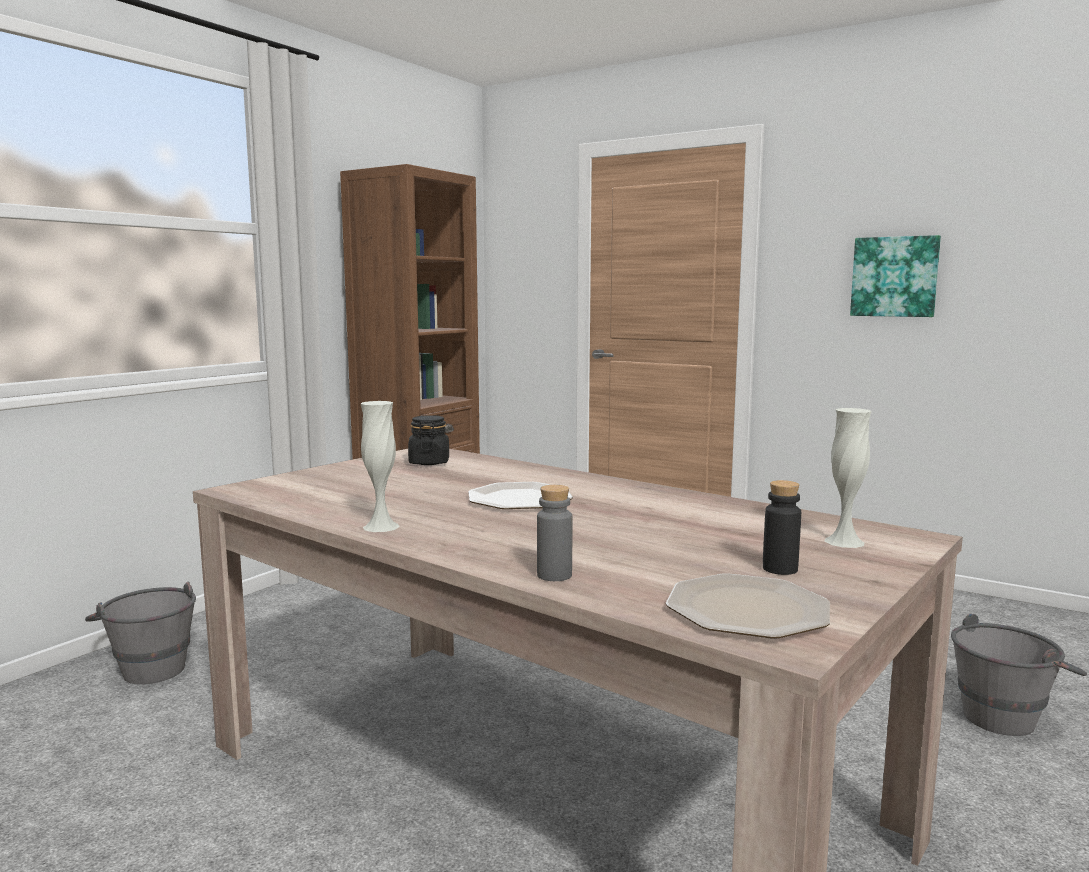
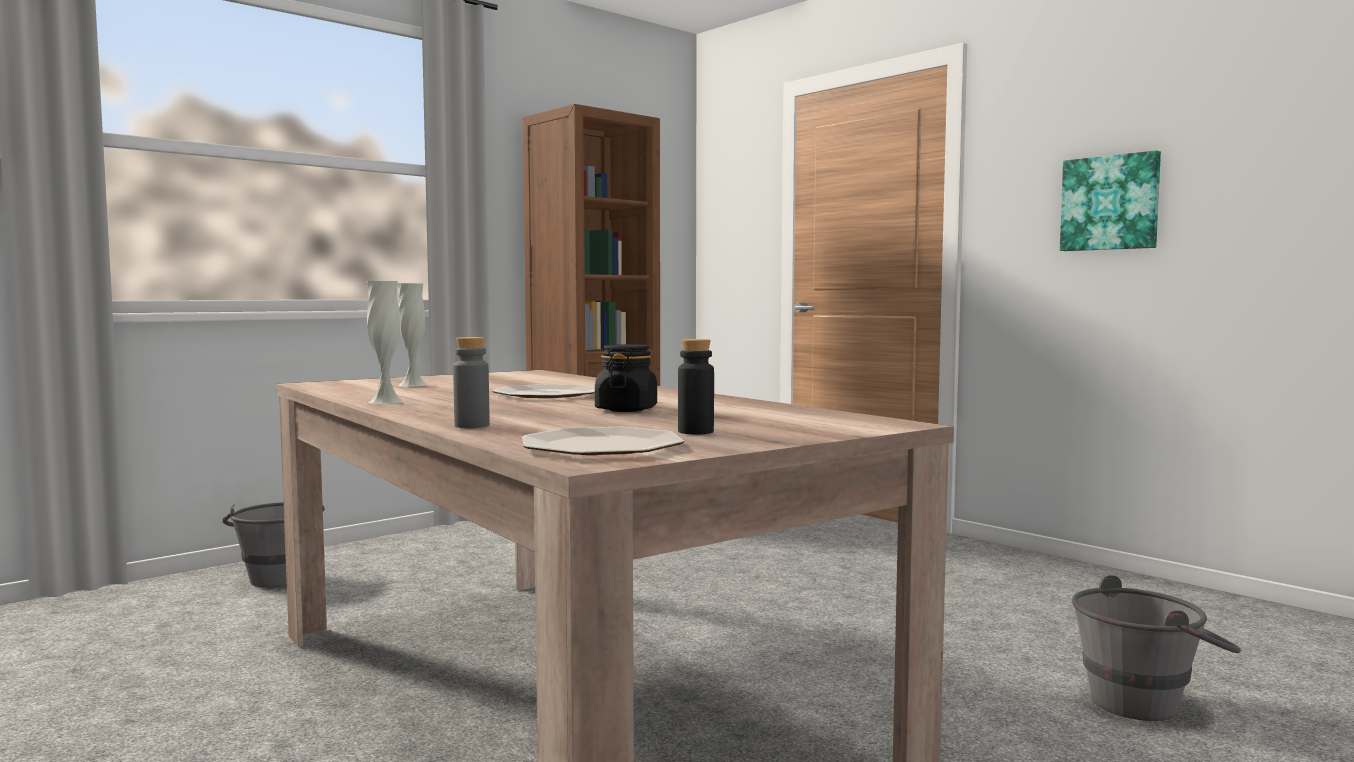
camera: 15 degrees right, 5 degrees down
(429, 462) = (515, 377): black jar -> black jar (626, 410)
(844, 541) = (808, 423): white vase -> white vase (413, 385)

